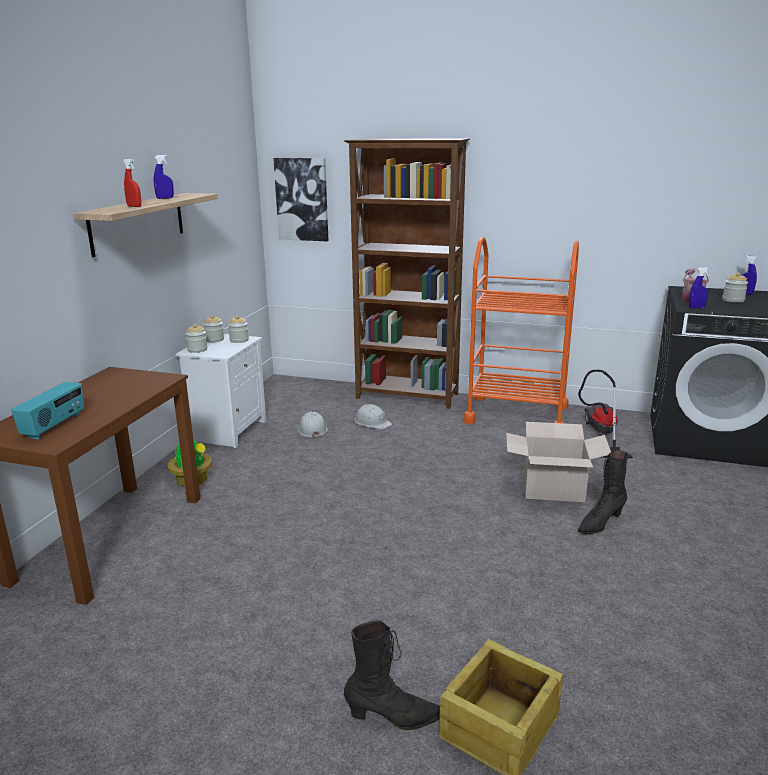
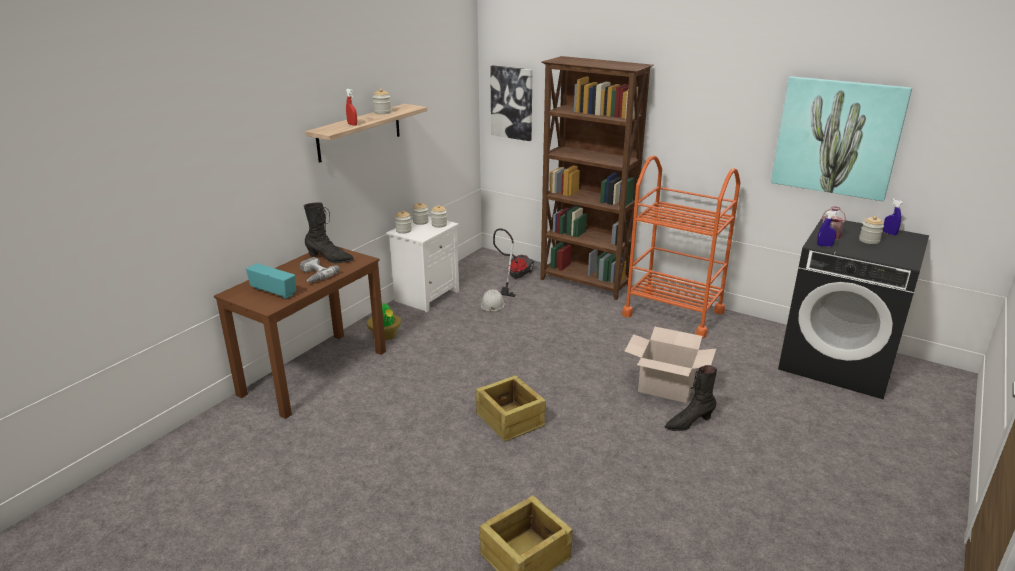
camera: 15 degrees right, 5 degrees up
(54, 426) = (274, 292): radio -> radio turned 90 degrees counterclockwise
(106, 401) = (314, 275): none -> power drill
(165, 198) = (382, 112): blue spray bottle -> jar
(372, 422) = (544, 304): white hard hat -> none
(393, 718) = (456, 535): black boot -> black boot (330, 259)
(394, 555) = (509, 420): none -> crate
(600, 434) = (739, 343): vacuum cleaner -> vacuum cleaner (513, 278)
(677, 199) = (837, 137): none -> picture

